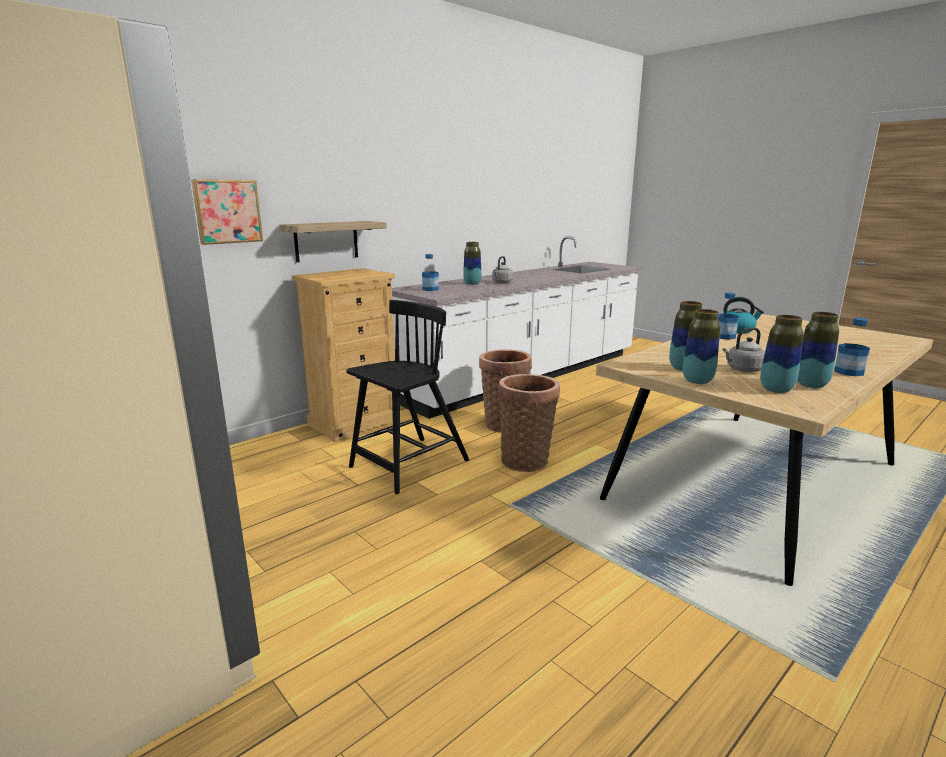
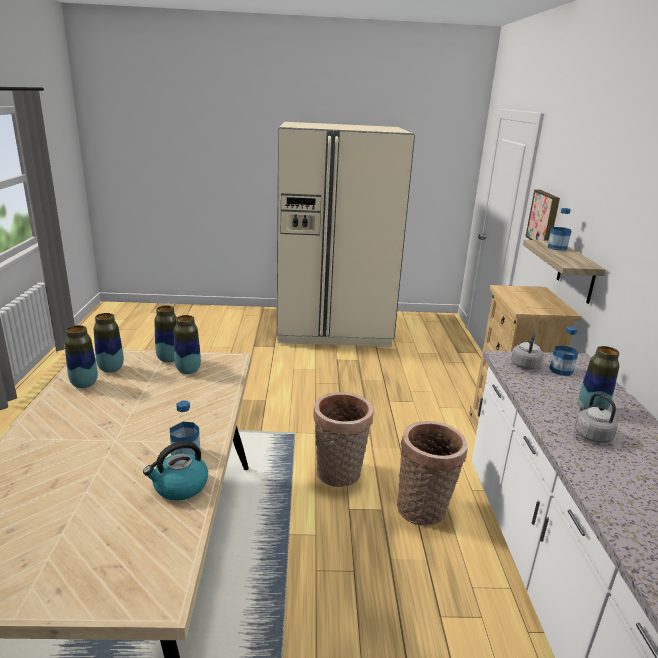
camera: 130 degrees right, 5 degrees up
(408, 465) = (395, 425): black chair -> none
(743, 370) = (141, 386): grey kettle -> grey kettle (525, 365)
(848, 372) = (45, 419): bottle -> bottle (557, 248)

